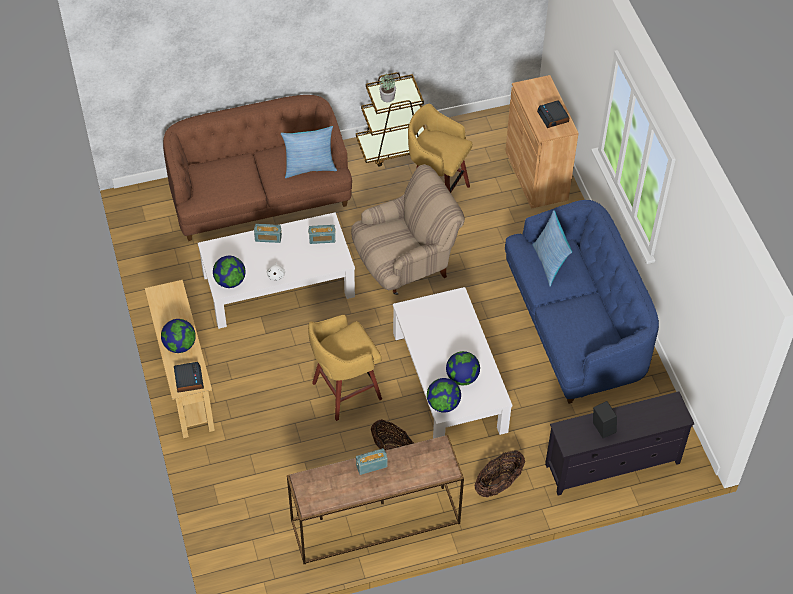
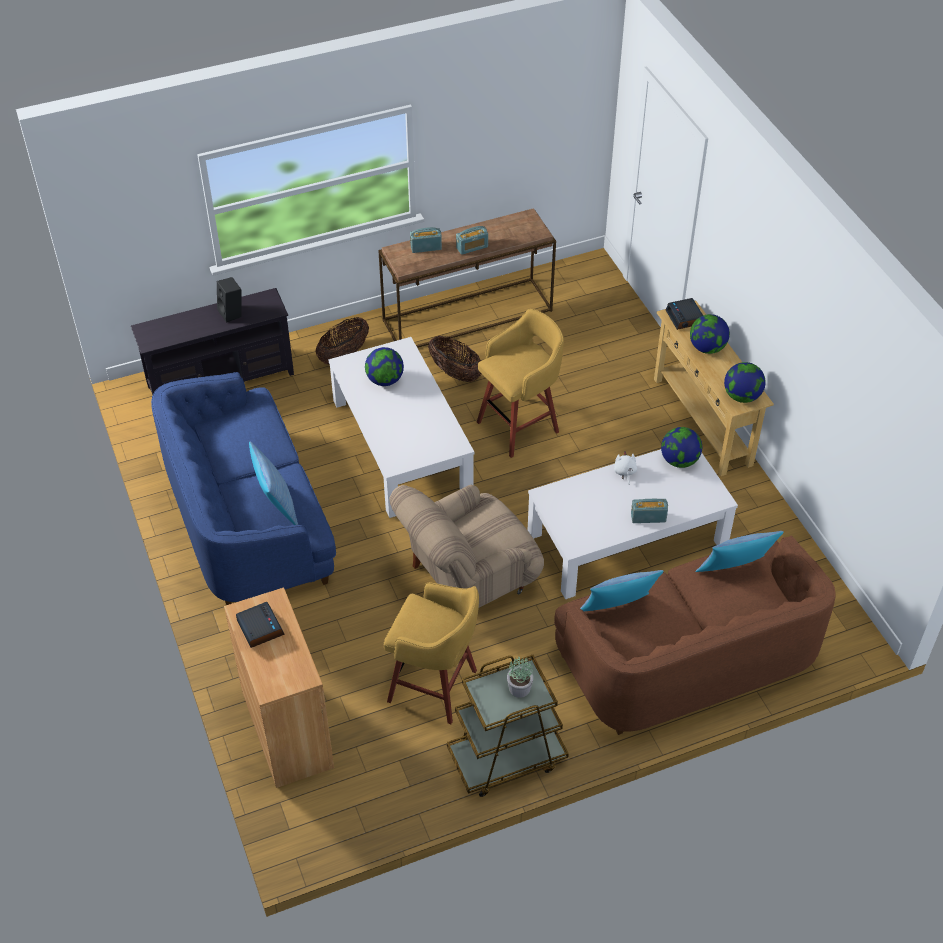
camera: 175 degrees right, 5 degrees down
(219, 187) = (734, 573): none -> pillow
(322, 239) = (577, 522): radio -> radio (426, 247)
(443, 404) = (404, 354): globe -> globe (742, 396)

